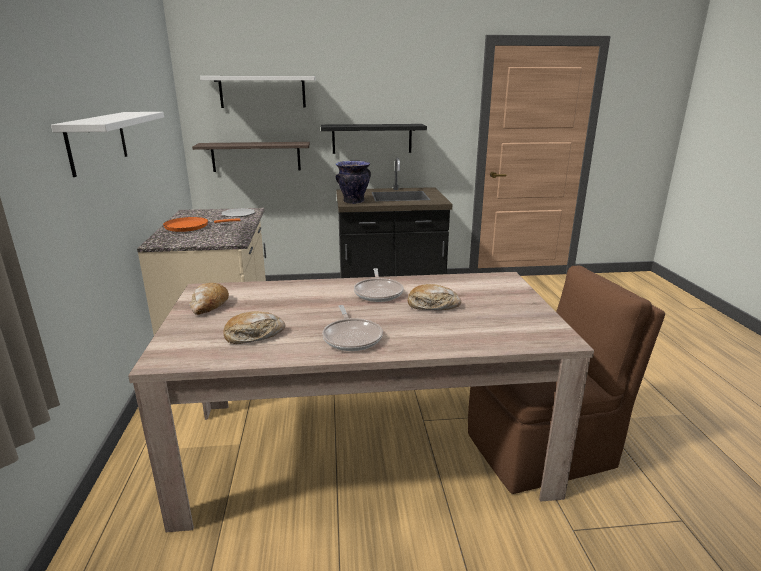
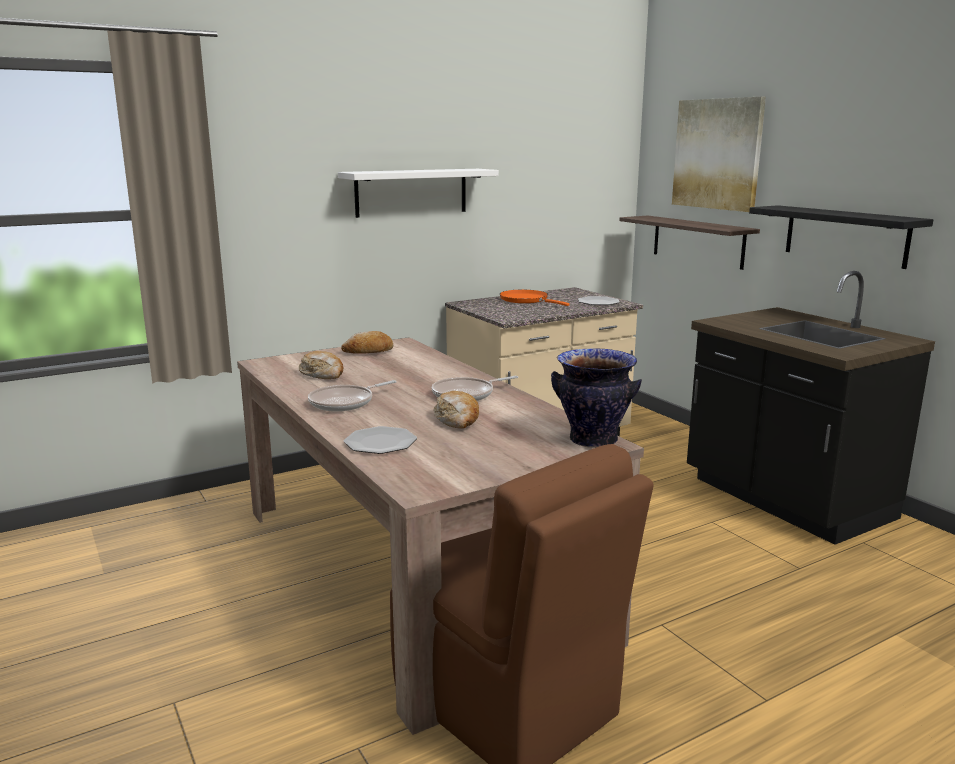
camera: 65 degrees right, 5 degrees down
(262, 91) = (717, 154): white shelf -> picture
(353, 202) = (730, 321): vase -> vase (593, 440)
(463, 338) = (380, 442): none -> plate

